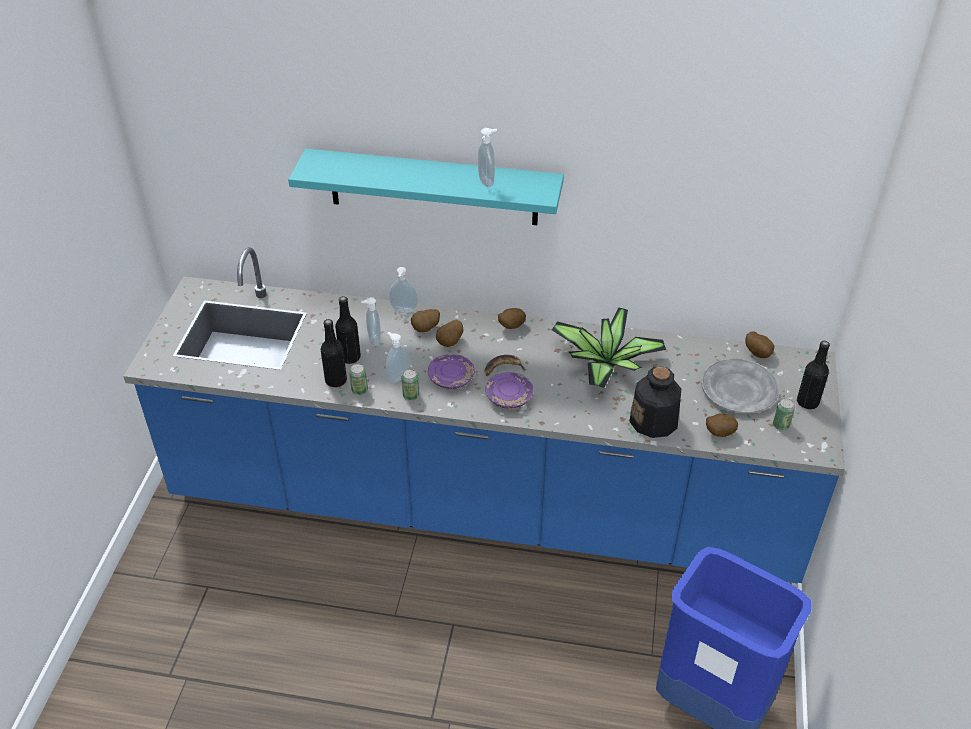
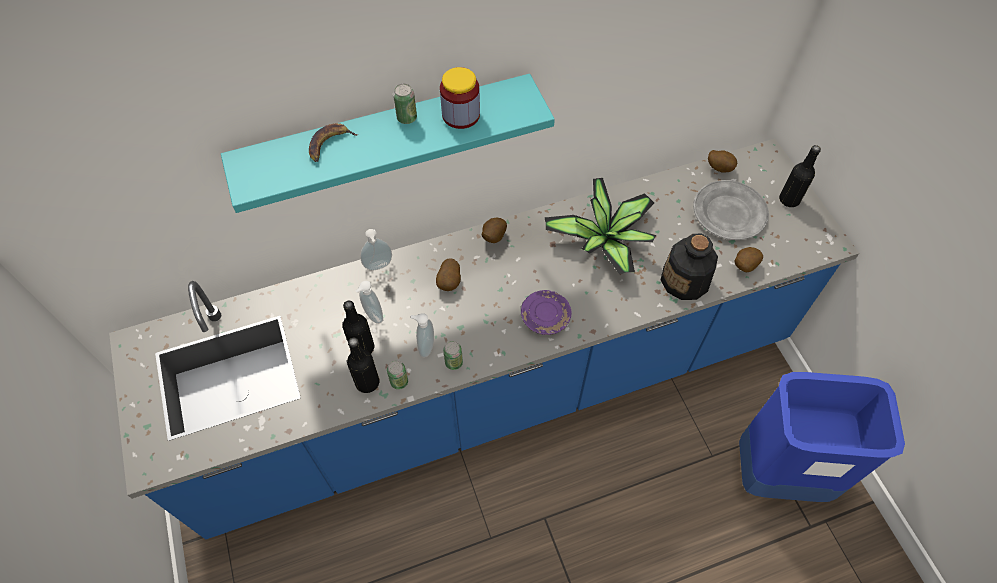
camera: 30 degrees left, 15 degrees up
(426, 329) = (416, 278): potato -> none
(451, 378) = (478, 322): purple plate -> none
(487, 181) = (461, 115): soap dispenser -> jar
(502, 368) = (518, 288): banana -> banana (329, 144)
(780, 425) = (785, 233): can -> can (407, 118)

